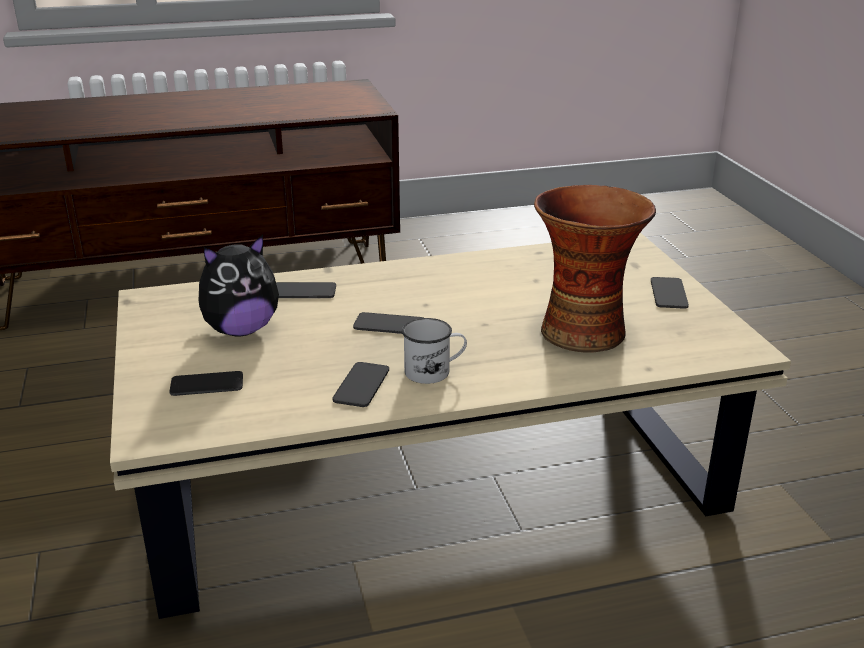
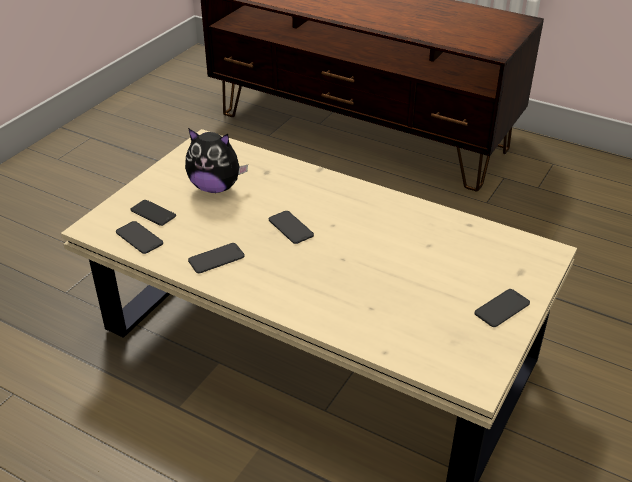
camera: 45 degrees right, 10 degrees up
(303, 291) = (283, 178): phone -> phone (139, 238)
(434, 371) = (264, 273): white mug -> none
(582, 330) = (392, 300): vase -> none

